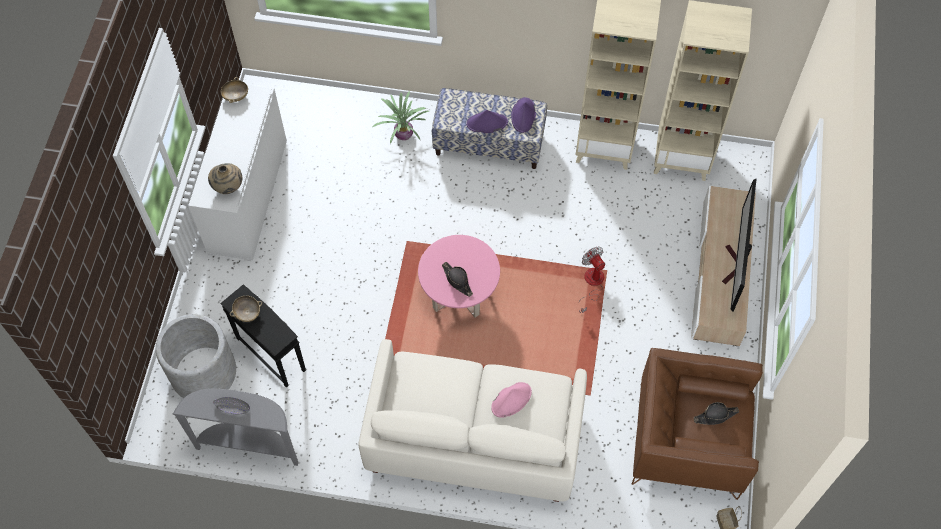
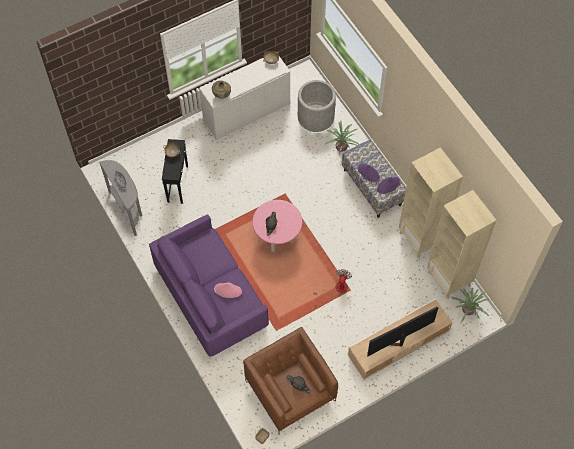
camera: 50 degrees right, 0 degrees up
(203, 372) = (145, 165): grey planter -> grey planter (315, 117)
(473, 437) = (210, 296): white sofa -> purple sofa
(738, 172) = (467, 311): none -> potted plant

